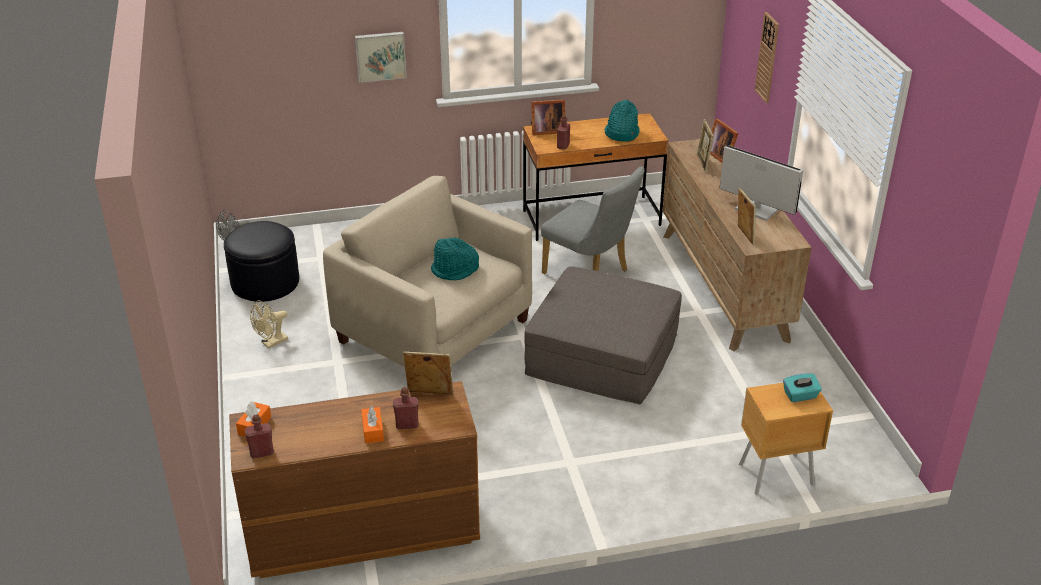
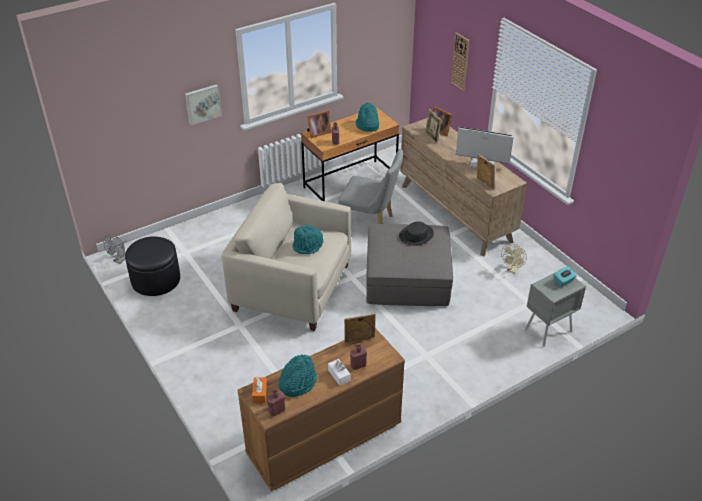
camera: 20 degrees left, 5 degrees up
(271, 343) = (186, 323): beige fan -> beige fan (512, 269)
(312, 425) = (297, 382): none -> turquoise hat
(373, 430) = (339, 375): orange tissue box -> white tissue box
(623, 292) = (416, 235): none -> black hat
(774, 474) = (547, 331): brown nightstand -> grey nightstand

